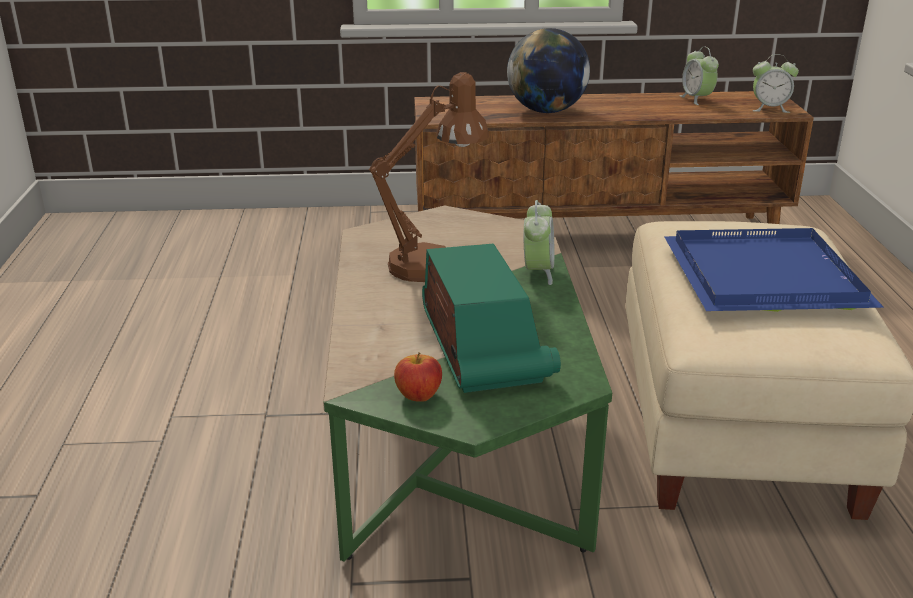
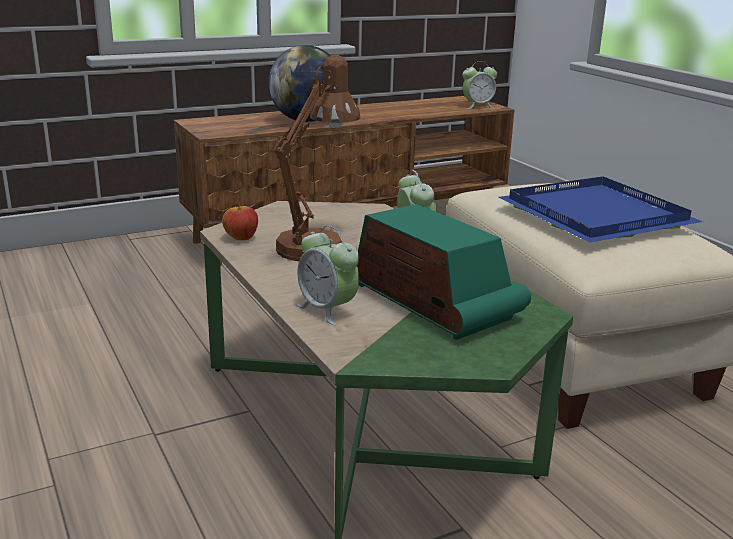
camera: 25 degrees left, 5 degrees down
(418, 396) = (419, 350): apple -> apple (241, 238)
(696, 99) = (417, 104): alarm clock -> alarm clock (327, 310)

